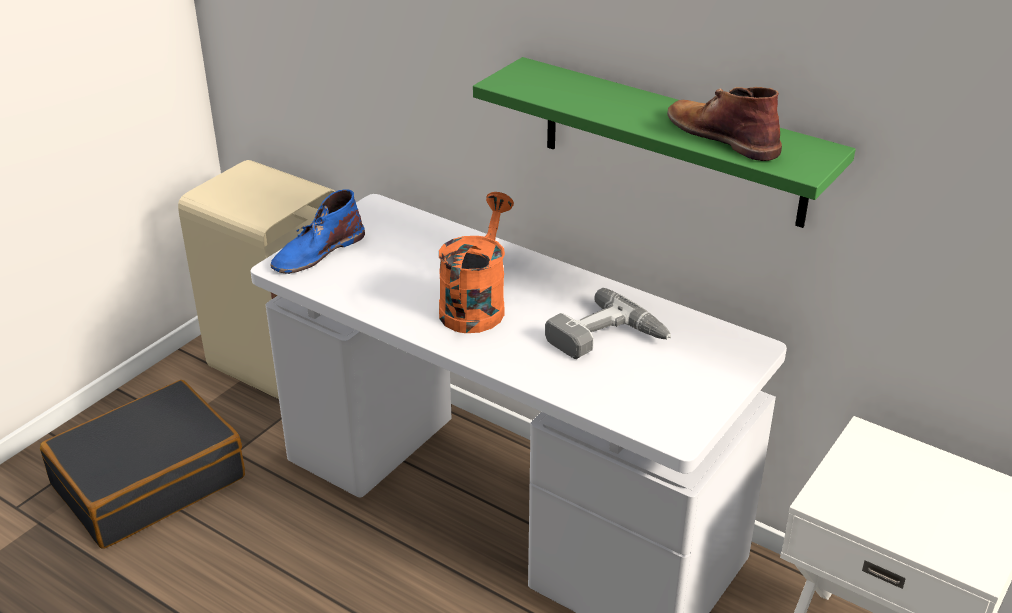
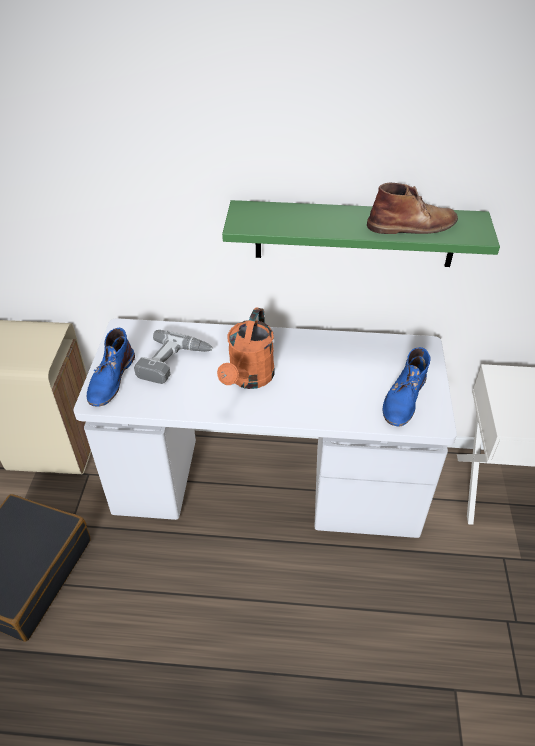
camera: 30 degrees left, 10 degrees up
(476, 304) = (249, 379): orange watering can -> orange watering can turned 150 degrees counterclockwise
(607, 340) = (346, 373): power drill -> power drill (174, 363)
(659, 394) = (404, 398): none -> blue boot
(722, 135) = (412, 225): brown boot -> brown boot turned 150 degrees clockwise

